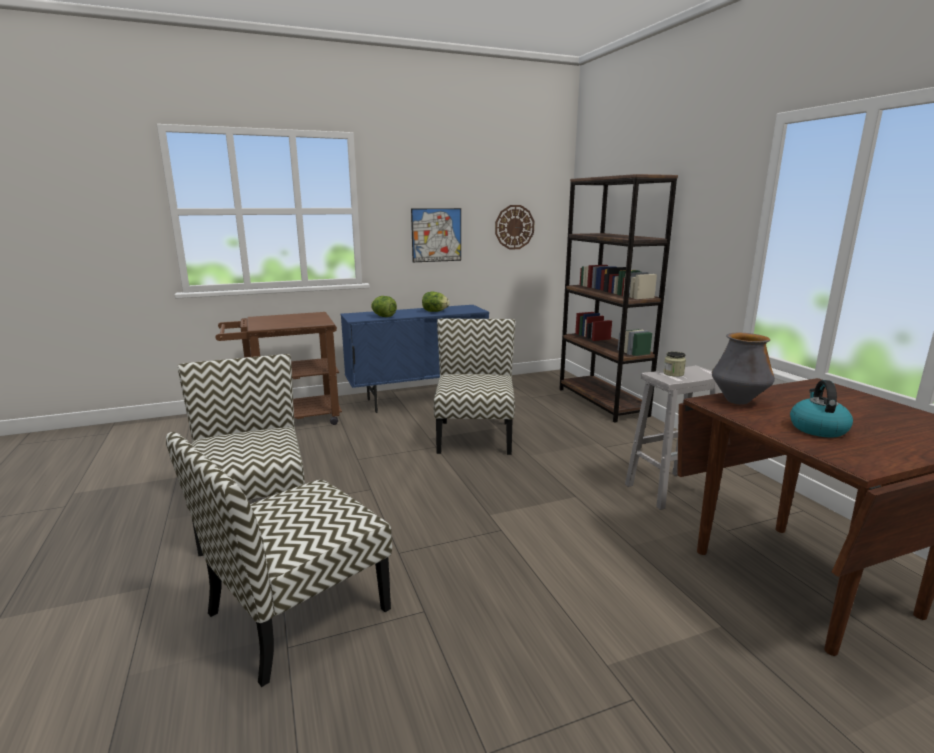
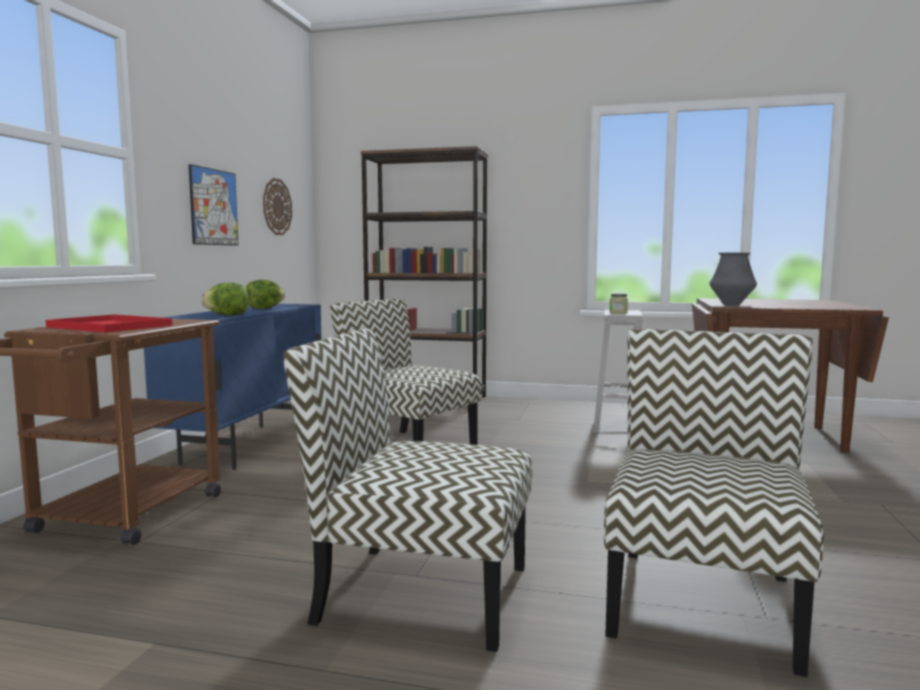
camera: 55 degrees left, 10 degrees down
(280, 321) = (112, 326): none -> red tray
(296, 613) = (702, 602): chair -> chair turned 150 degrees counterclockwise
(817, 428) = (796, 305): kettle -> none

